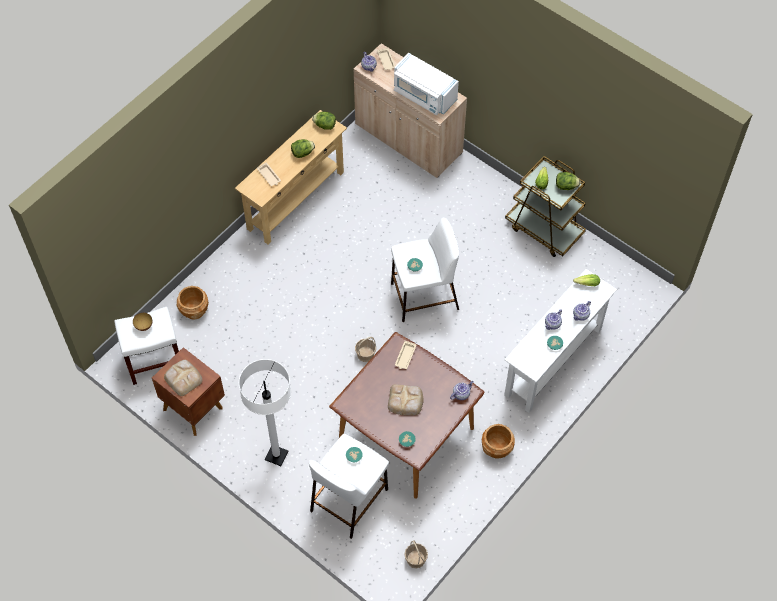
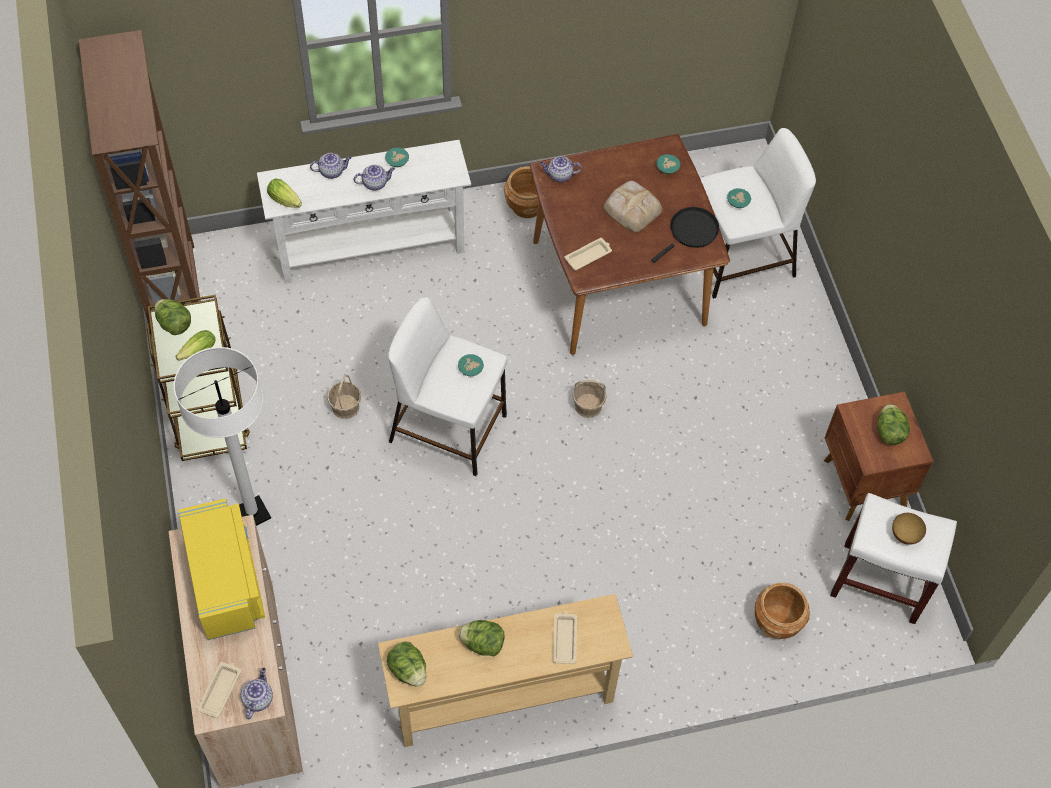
camera: 145 degrees left, 0 degrees up
(183, 378) = (889, 432): bread -> lettuce
(276, 455) = (793, 359): white floor lamp -> white floor lamp (252, 514)
(362, 408) = (691, 232): none -> black frying pan
(415, 559) = (712, 161): basket -> basket (346, 407)
(424, 95) = (225, 581): white microwave -> yellow microwave
(620, 271) = (177, 295): none -> brown bookcase

